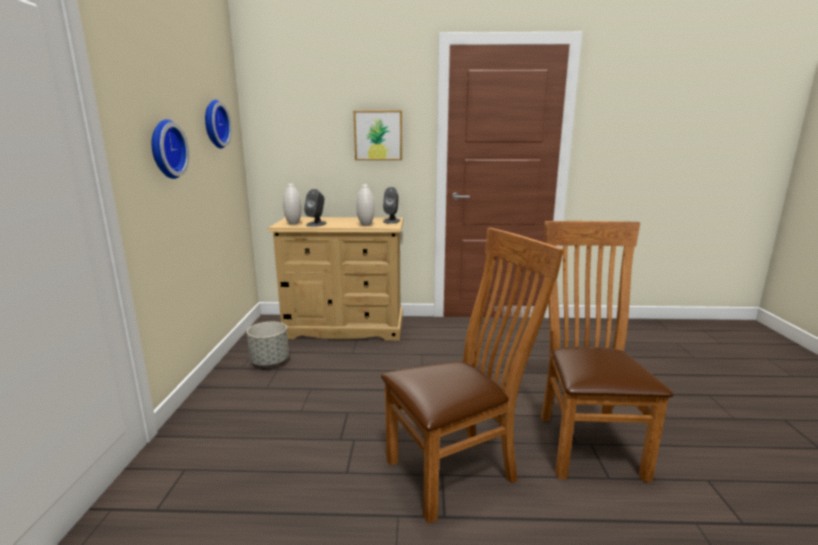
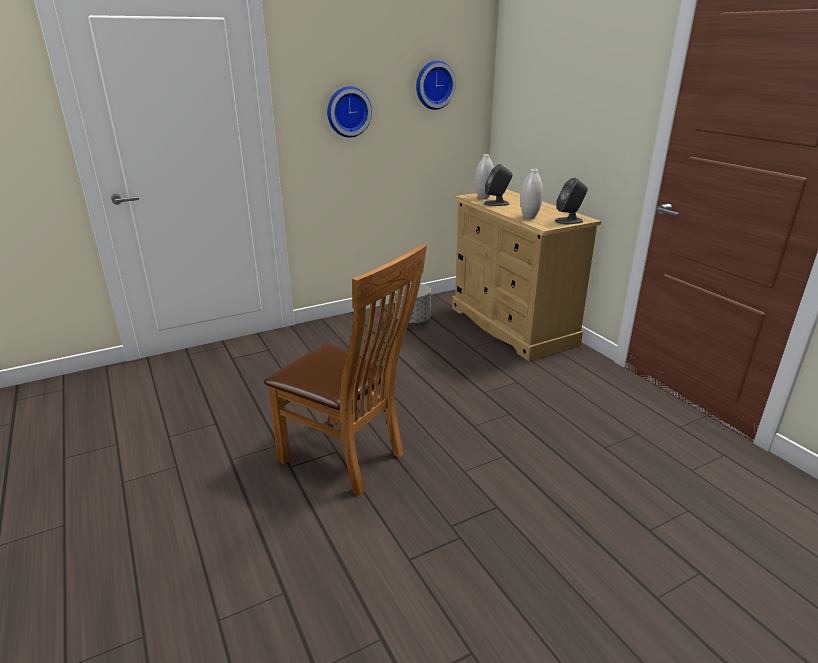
camera: 60 degrees right, 10 degrees up
(378, 135) = (598, 107): picture -> none
(585, 441) = (461, 532): brown chair -> none

